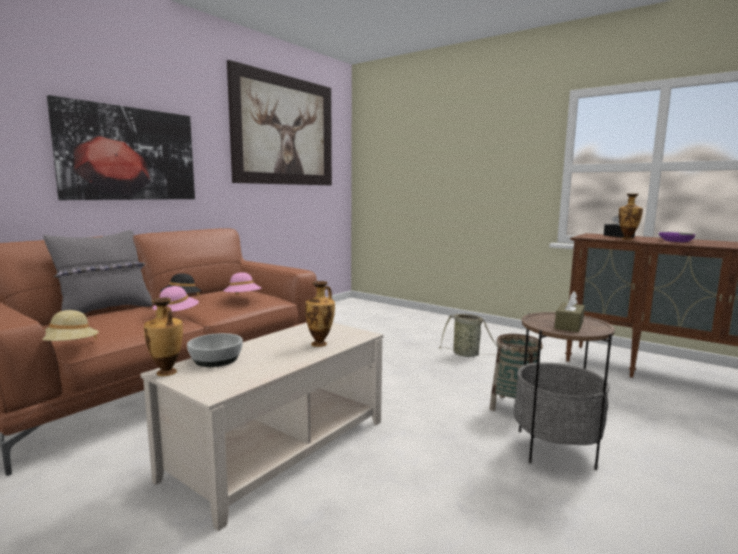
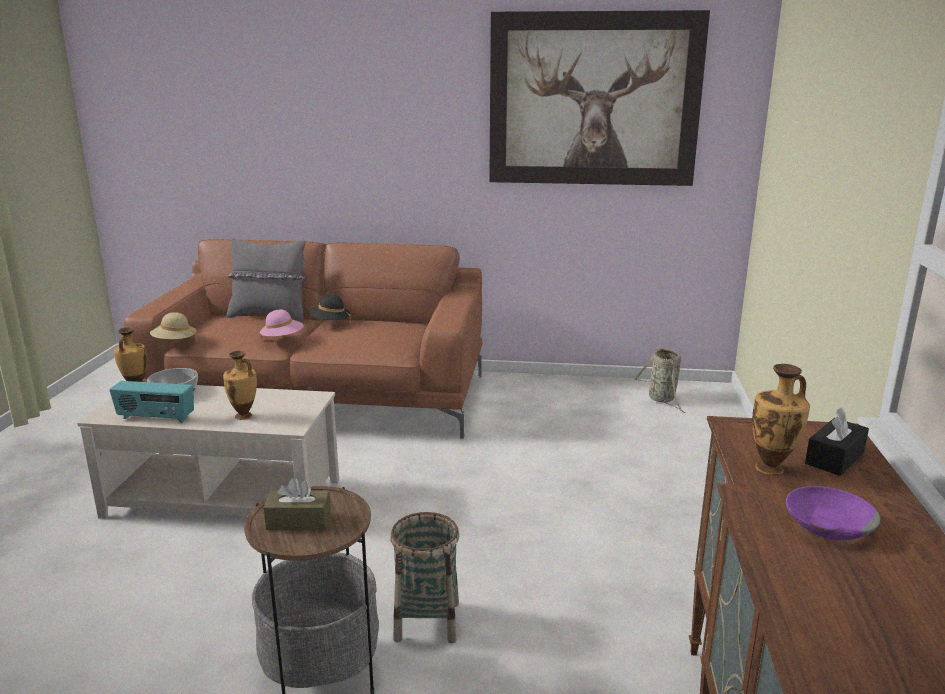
camera: 60 degrees right, 10 degrees up
(129, 154) = (356, 150): picture -> none
(243, 298) = (363, 340): pink hat -> none
(266, 371) = (155, 418): none -> radio
(468, 354) = (593, 542): basket -> basket (662, 399)

